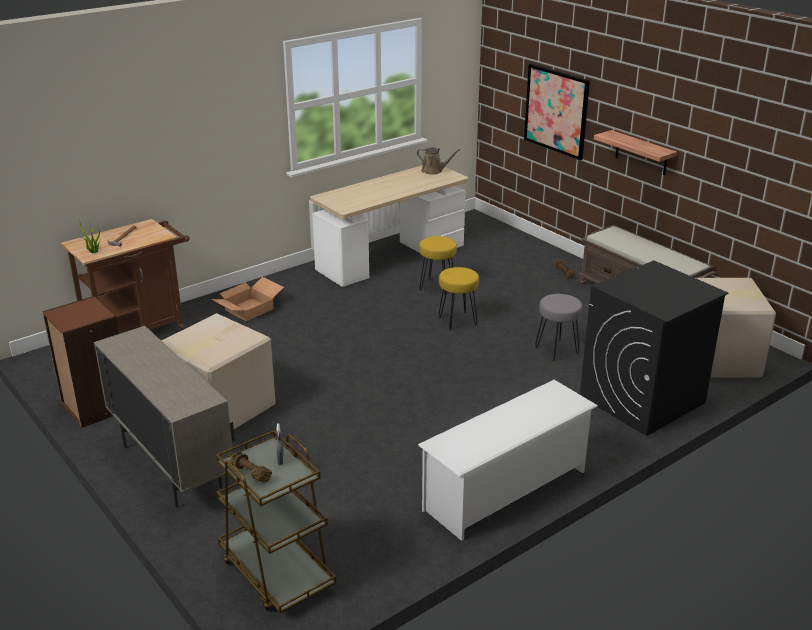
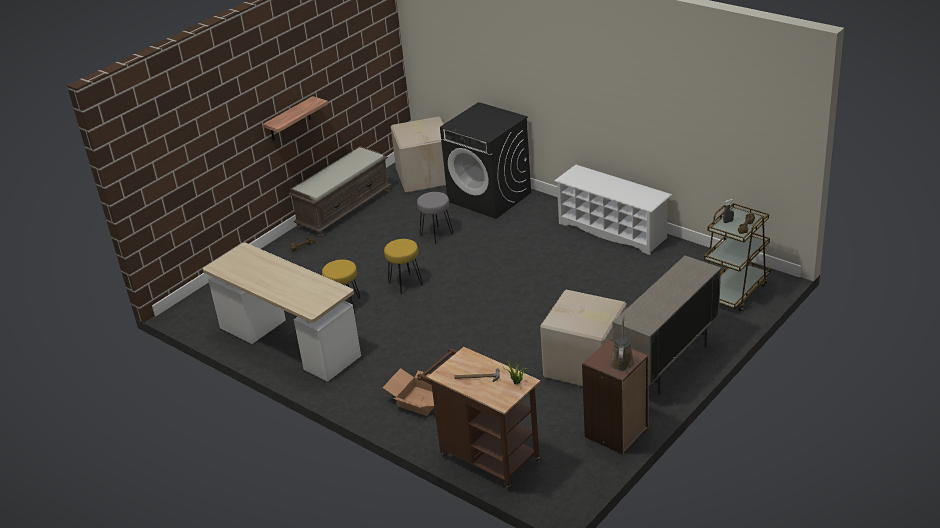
camera: 100 degrees left, 5 degrees up
(434, 171) = (229, 263): brown watering can -> brown watering can (621, 361)
(556, 111) = (212, 150): picture -> none

